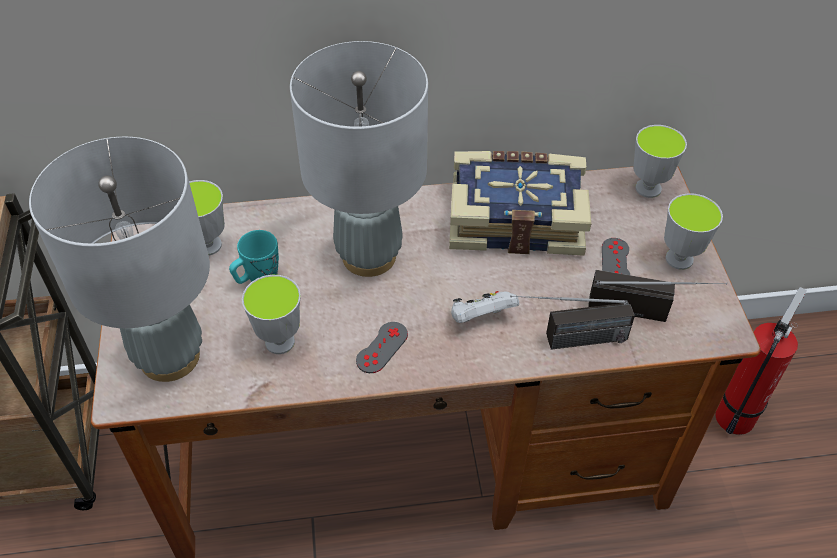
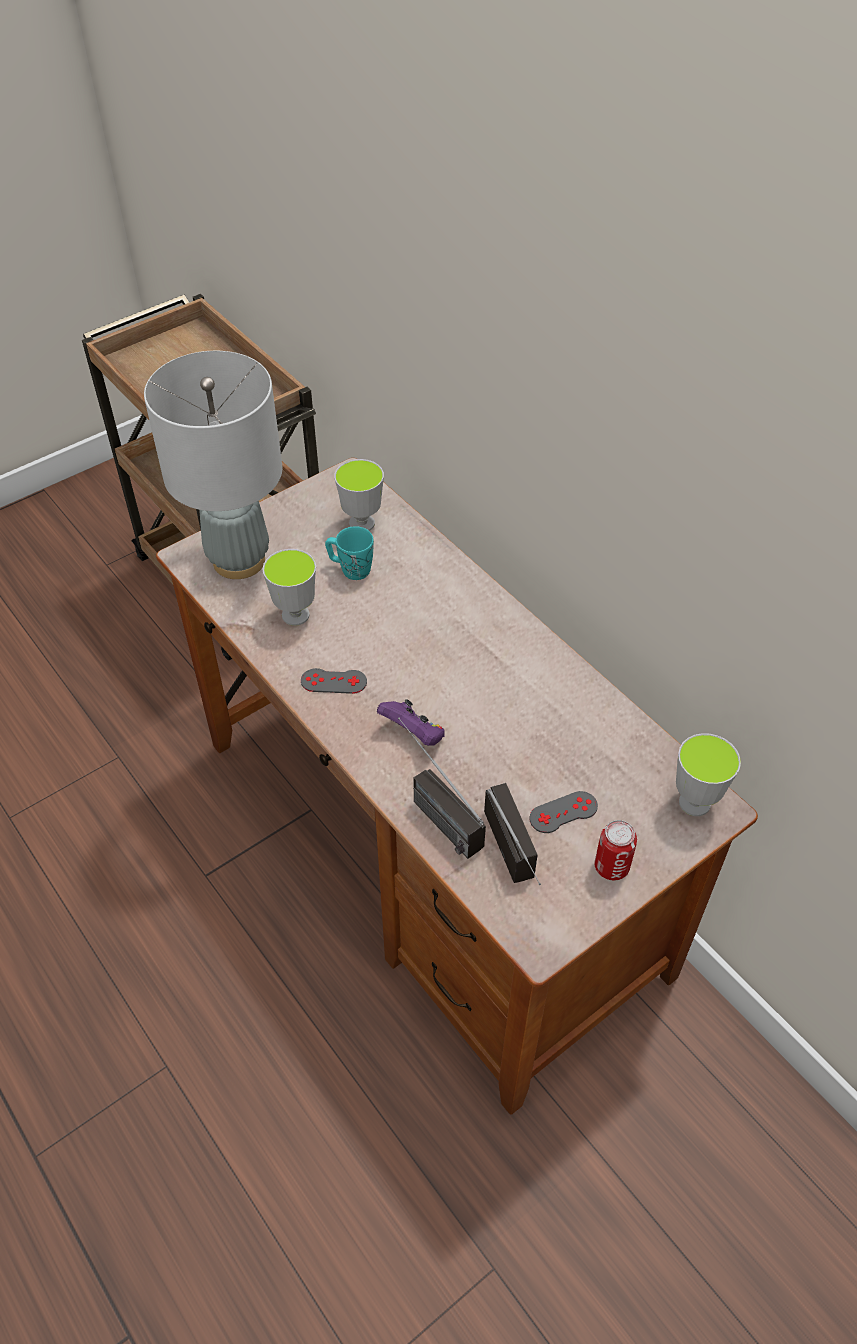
camera: 60 degrees right, 0 degrees up
(368, 255) = (428, 626): grey table lamp -> none
(480, 318) = (413, 735): white game controller -> purple game controller
(515, 217) = (559, 709): book -> none
(679, 259) = (611, 866): cup -> can
(737, 413) = (685, 1147): fire extinguisher -> none

